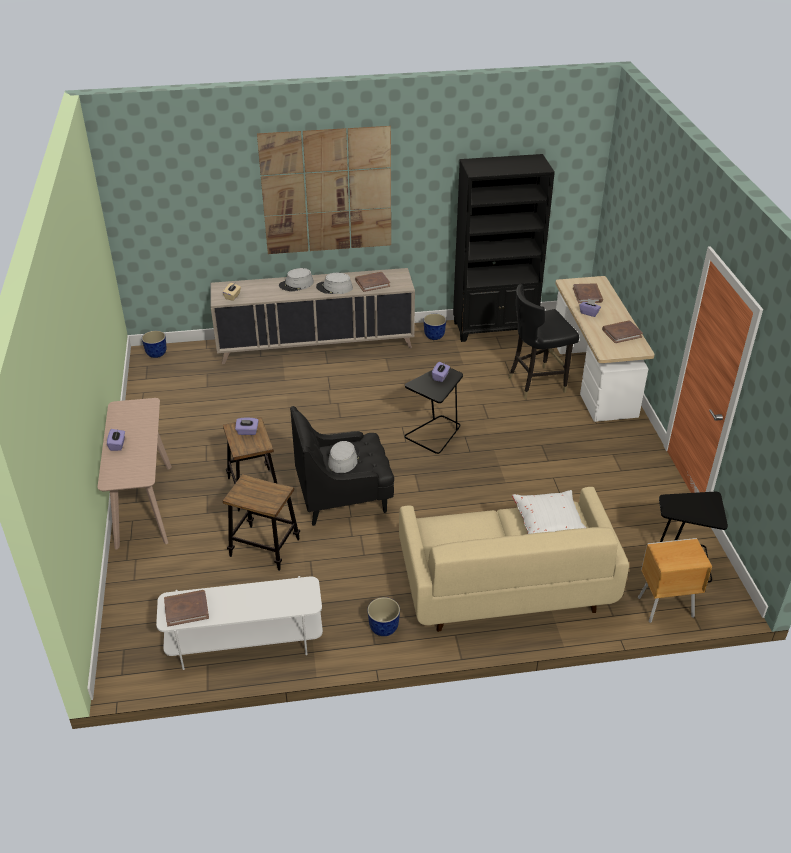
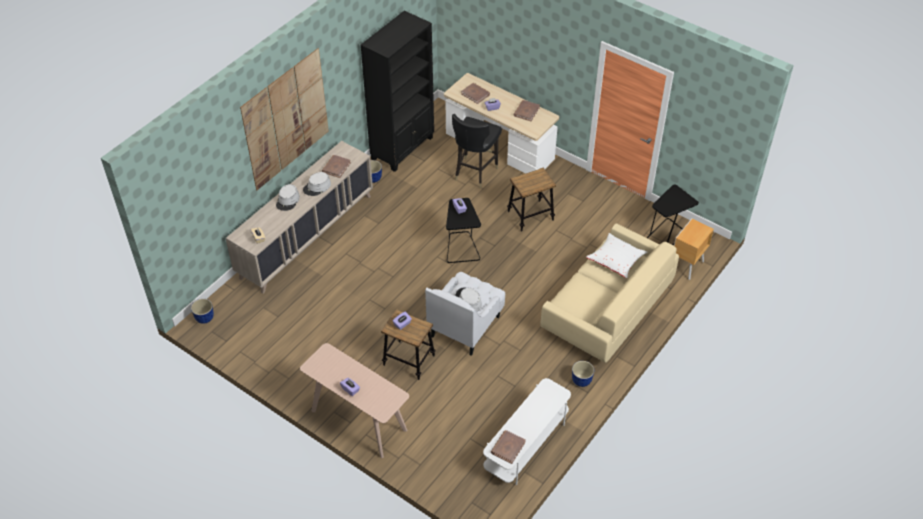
camera: 45 degrees left, 10 degrees up
(264, 548) = (464, 388): stool -> stool (530, 216)
(344, 498) = (466, 326): black armchair -> white armchair

